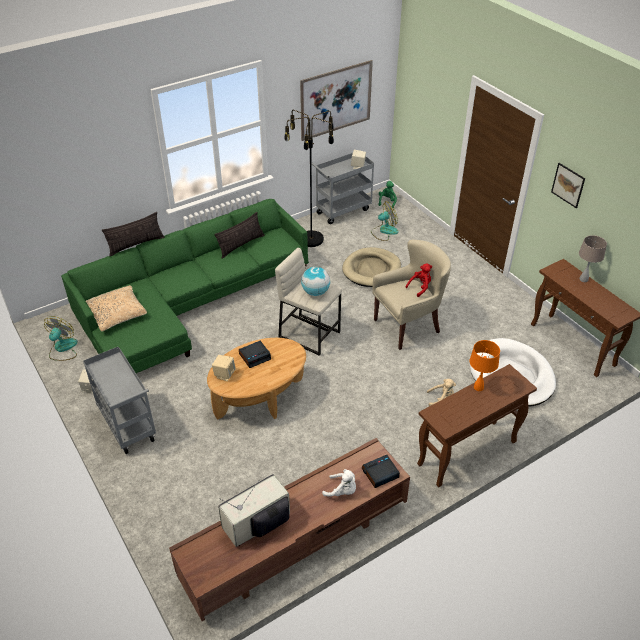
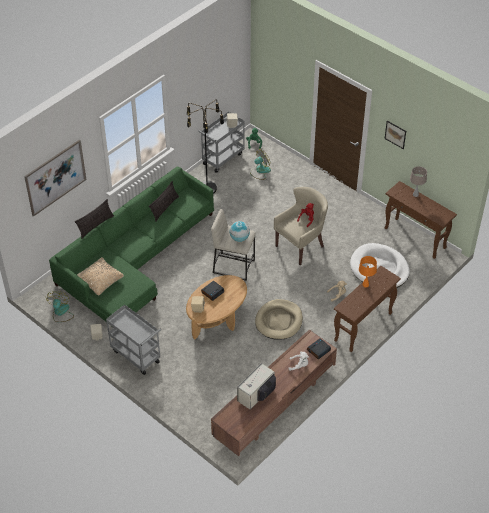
camera: 15 degrees left, 5 degrees up
(336, 100) = (212, 82): picture -> picture (56, 177)
(371, 270) = (261, 206): beige dog bed -> beige dog bed (279, 321)

